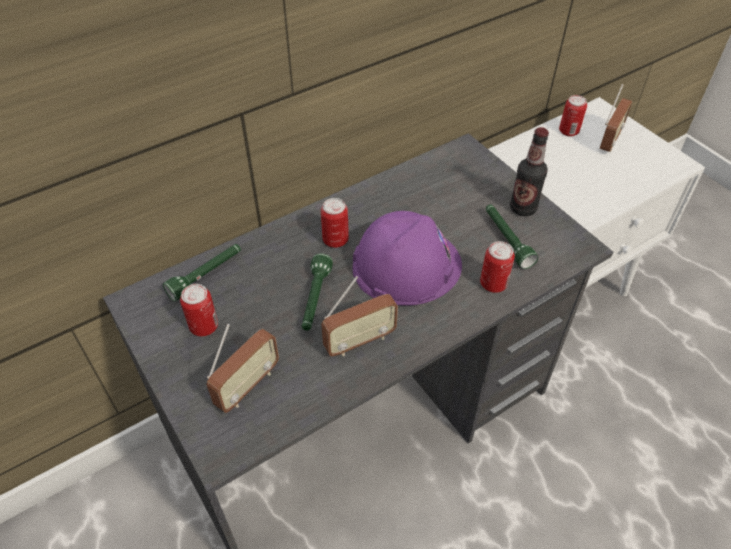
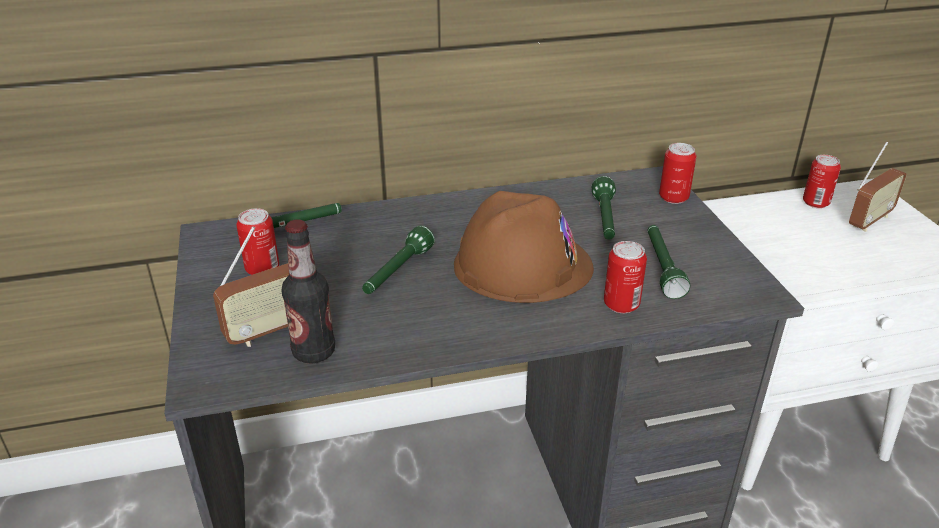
camera: 20 degrees right, 15 degrees down
(335, 240) = (453, 227): can -> can (673, 197)
(359, 341) = (424, 321): radio -> none
(406, 265) = (522, 265): purple hard hat -> brown hard hat
(446, 203) = (605, 220): none -> green flashlight
(523, 208) = (700, 242): bottle -> bottle (314, 352)

